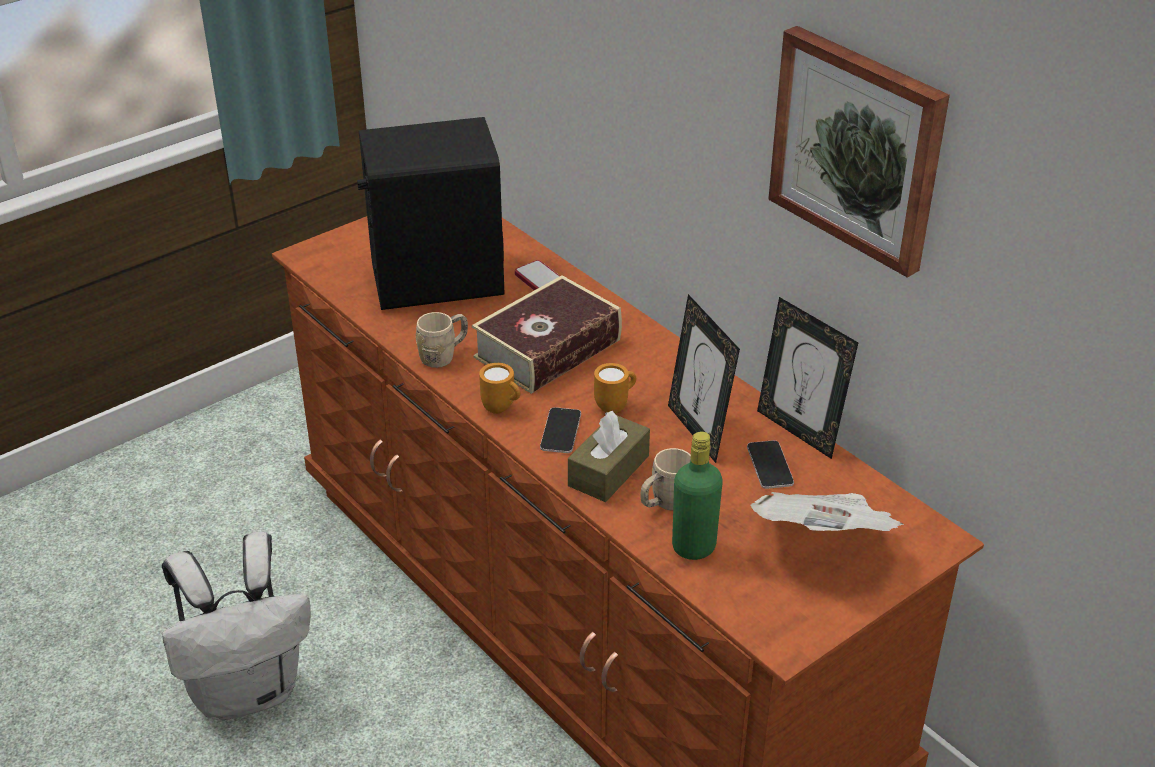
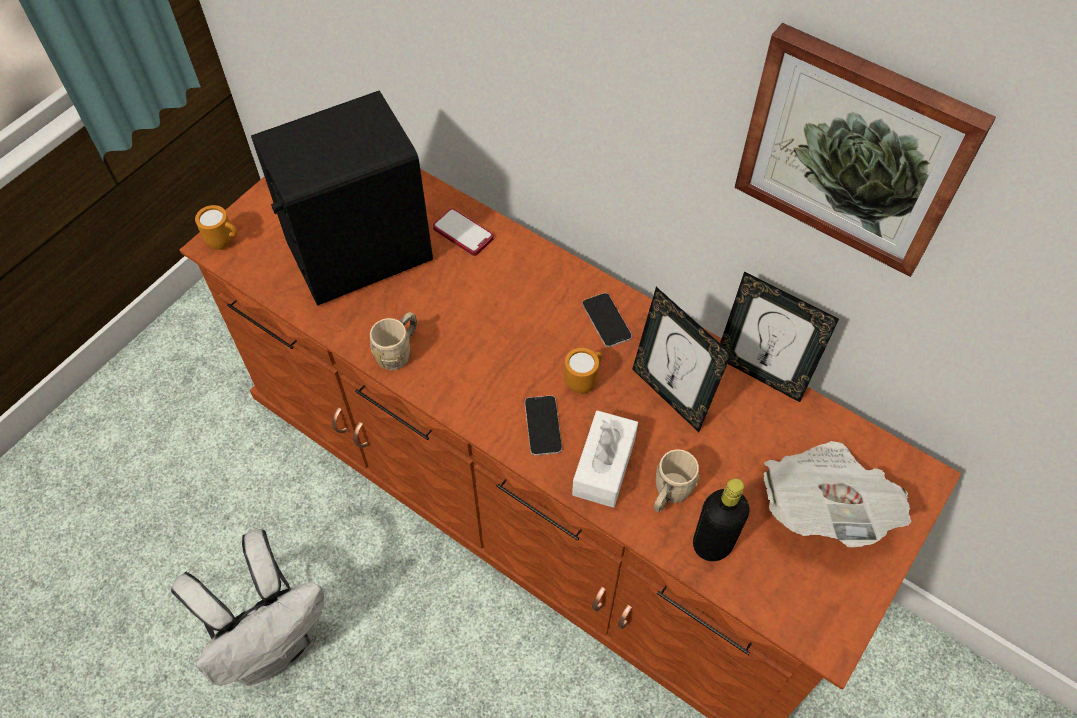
camera: 15 degrees left, 20 degrees up
(502, 409) = (478, 409): orange mug -> orange mug (225, 243)
(547, 349) = (496, 321): book -> none
(608, 471) = (604, 466): brown tissue box -> white tissue box
(693, 547) = (712, 544): green bottle -> black bottle
(770, 465) = (748, 423): phone -> phone (606, 320)

